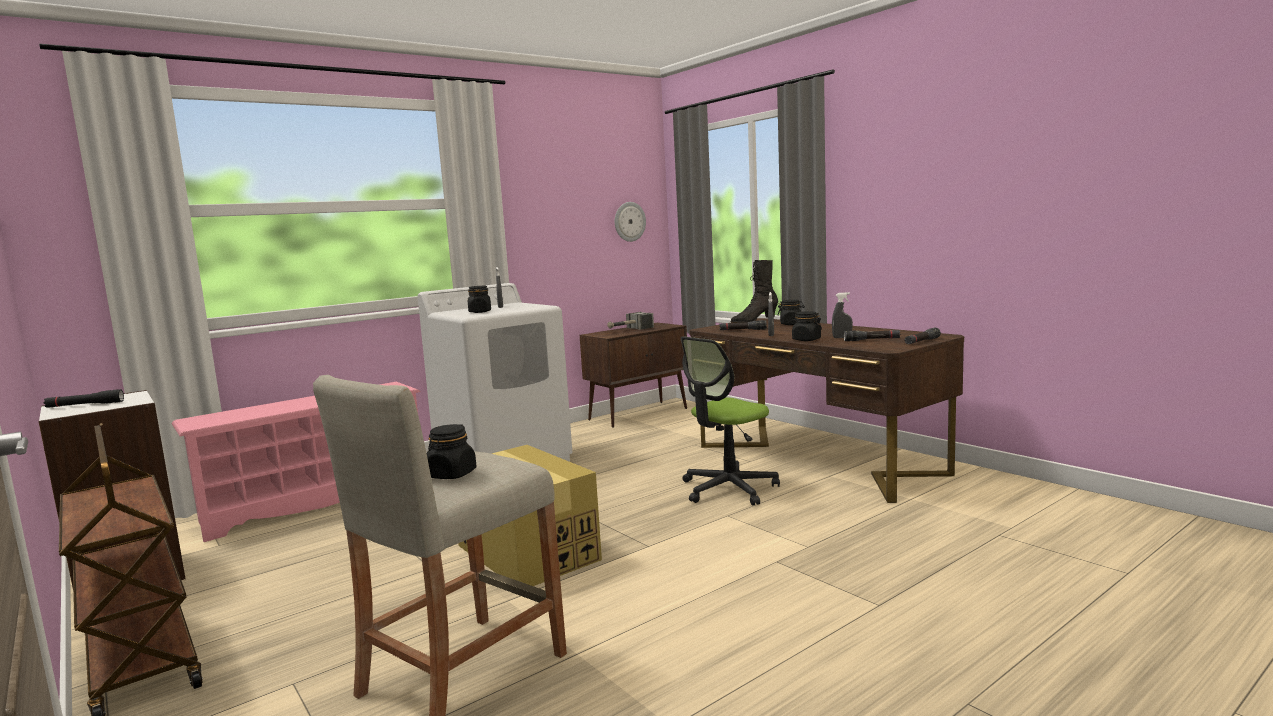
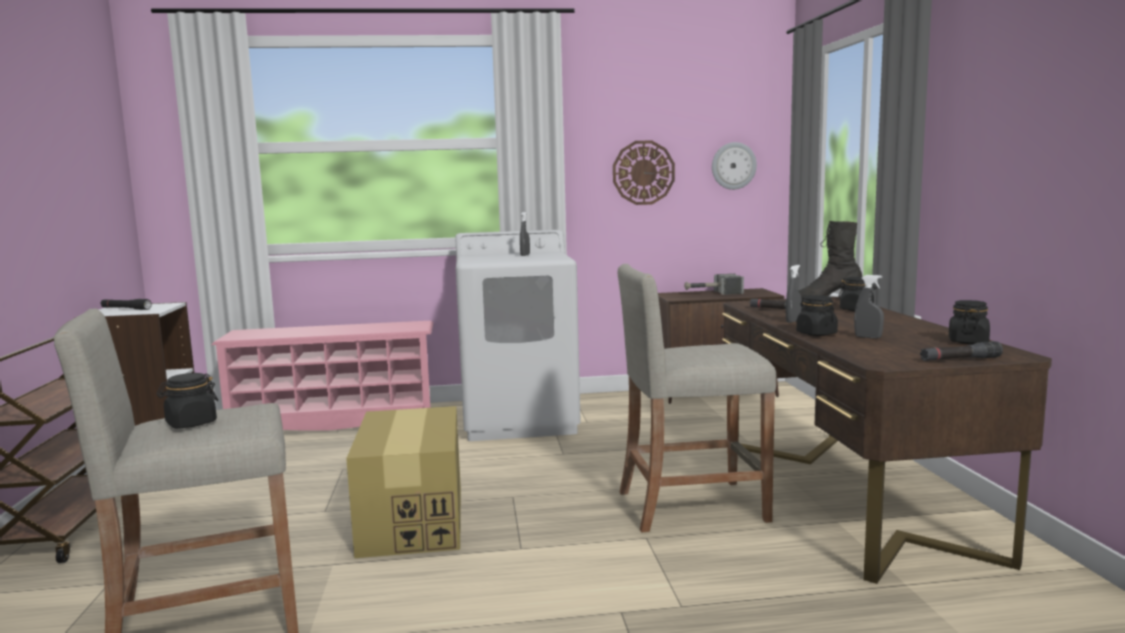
camera: 30 degrees right, 0 degrees up
(480, 312) = (491, 258): black jar -> black jar (967, 341)
(563, 229) = (643, 172): none -> wall clock
(728, 489) = (691, 506): office chair -> beige stool
(871, 340) = (897, 346): black flashlight -> none

